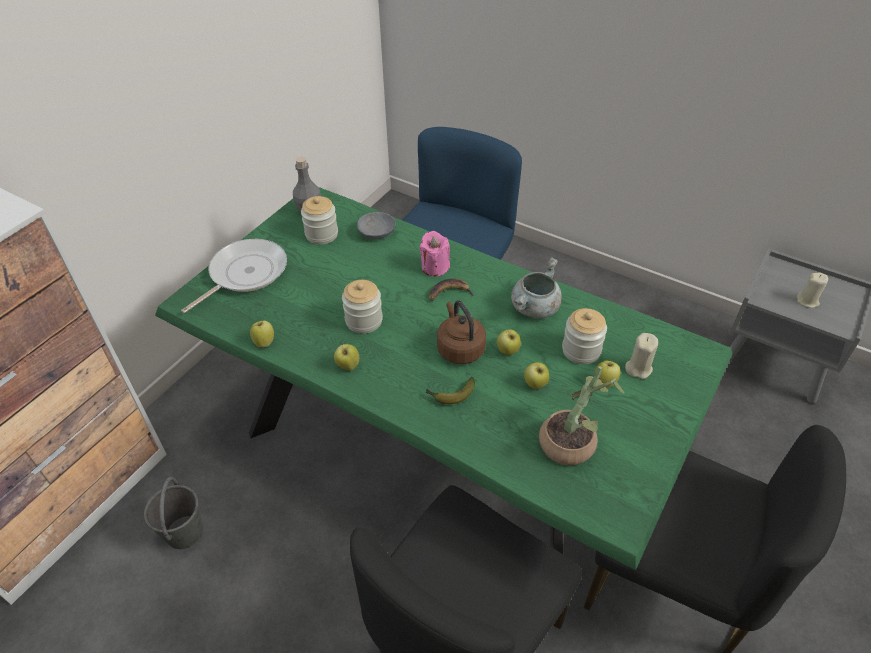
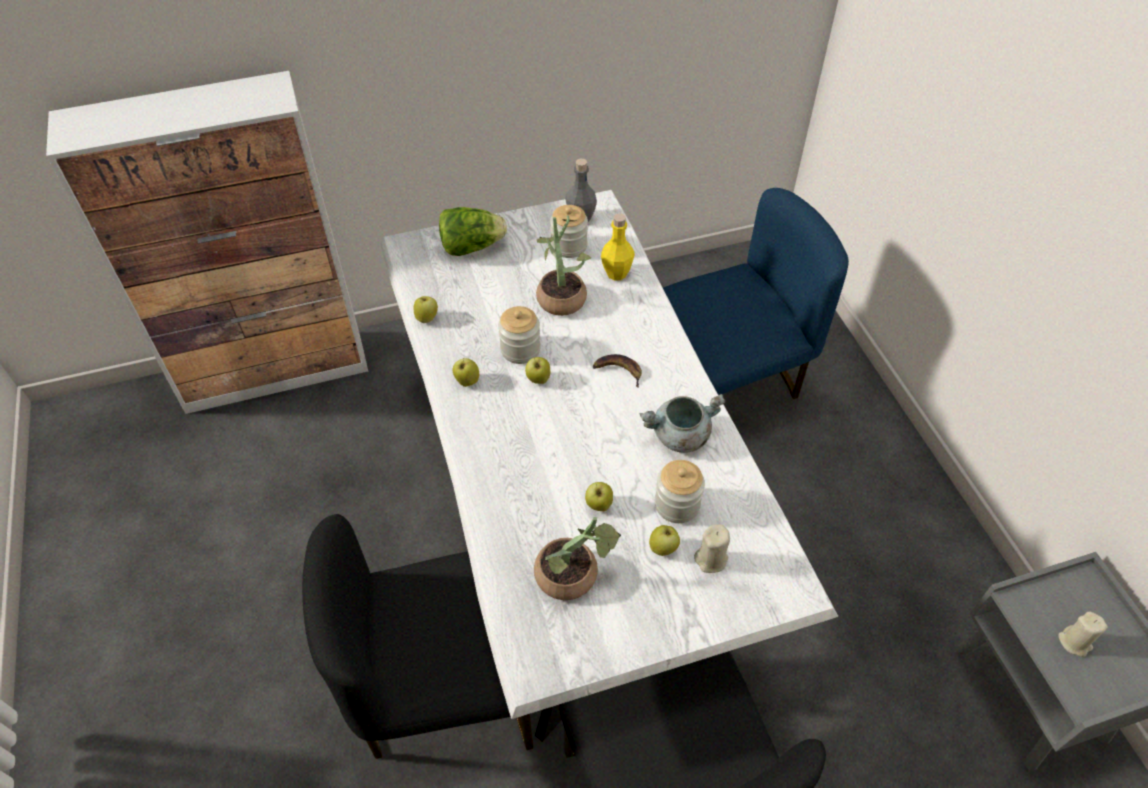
camera: 40 degrees right, 5 degrees up
(184, 532) = (328, 443): grey bucket -> none
(245, 274) = (471, 247): frying pan -> lettuce
(352, 269) = (560, 295): none -> potted plant
(376, 233) = (616, 273): grey bowl -> yellow bottle
(435, 267) = (633, 338): pink candle -> none
(437, 451) = (574, 521): green dining table -> white dining table
(451, 395) = (519, 463): banana -> none
(459, 348) = (571, 427): brown kettle -> none
(507, 351) = (609, 459): apple -> apple (538, 380)

